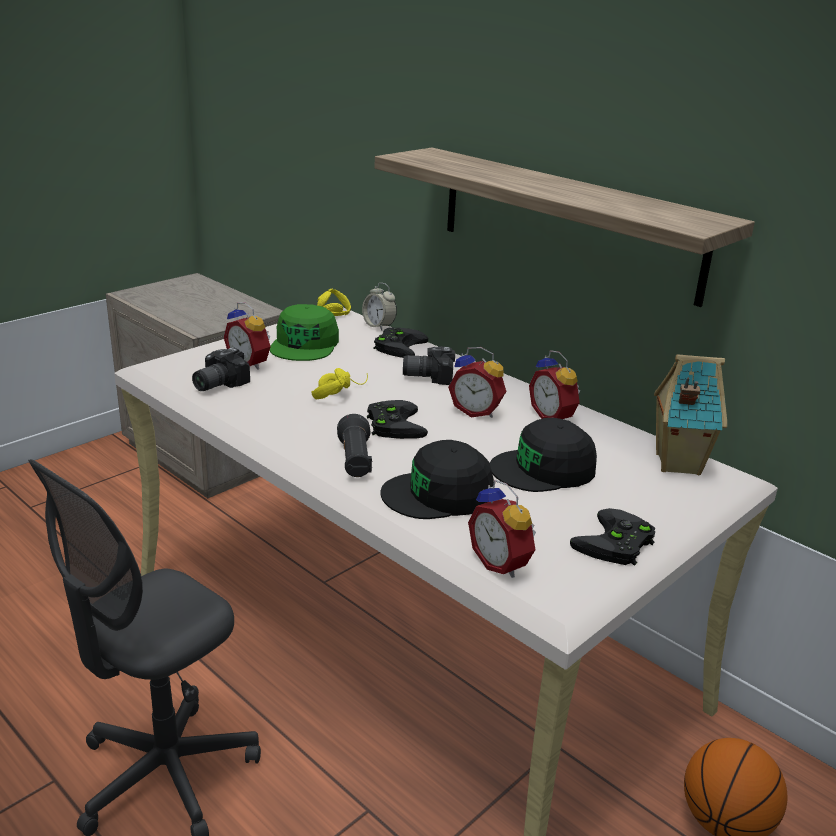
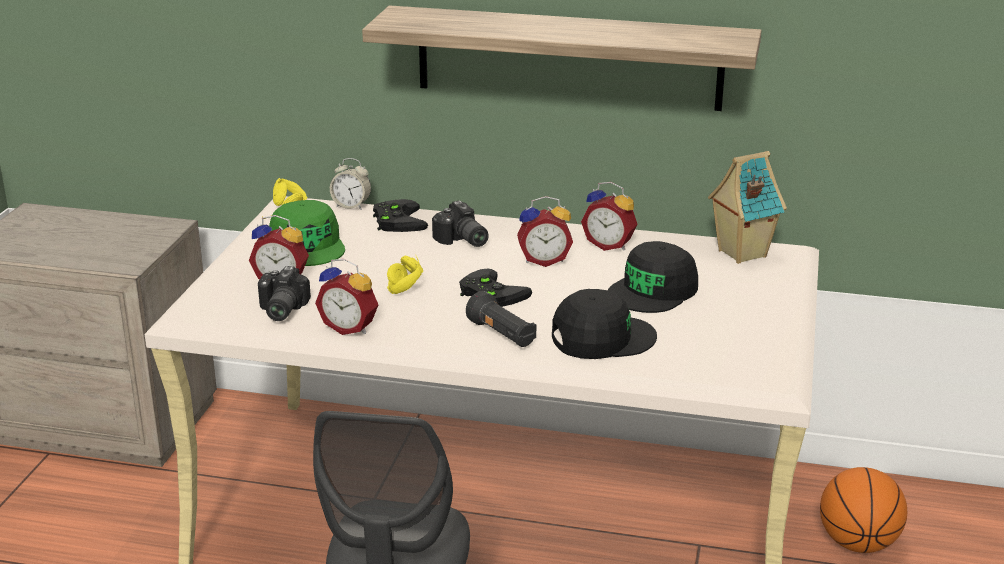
camera: 30 degrees left, 0 degrees up
(428, 376) = (461, 241): camera -> camera turned 90 degrees counterclockwise
(439, 494) = (601, 338): black cap -> black cap turned 150 degrees counterclockwise
(502, 563) = (708, 370): alarm clock -> alarm clock (350, 327)
(615, 545) = (766, 329): black game controller -> none

